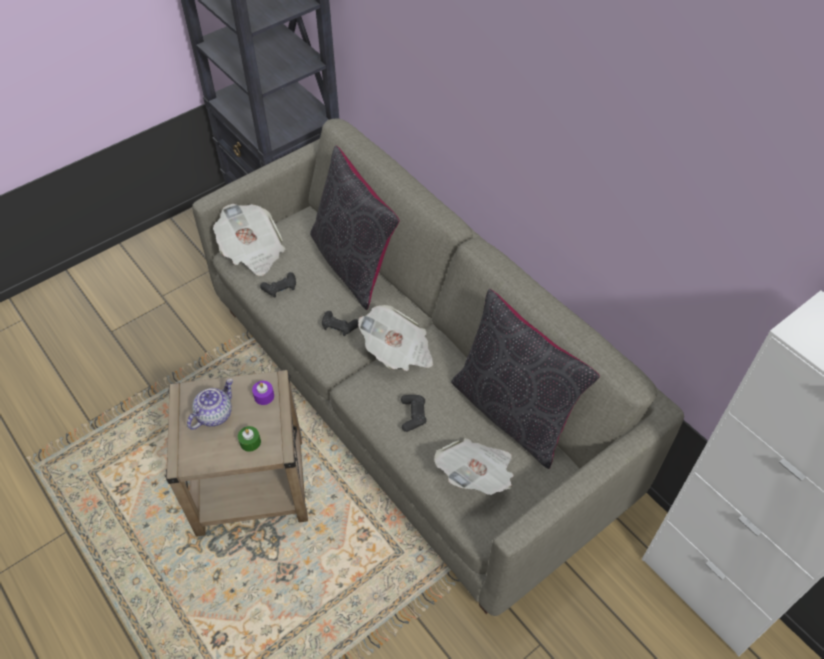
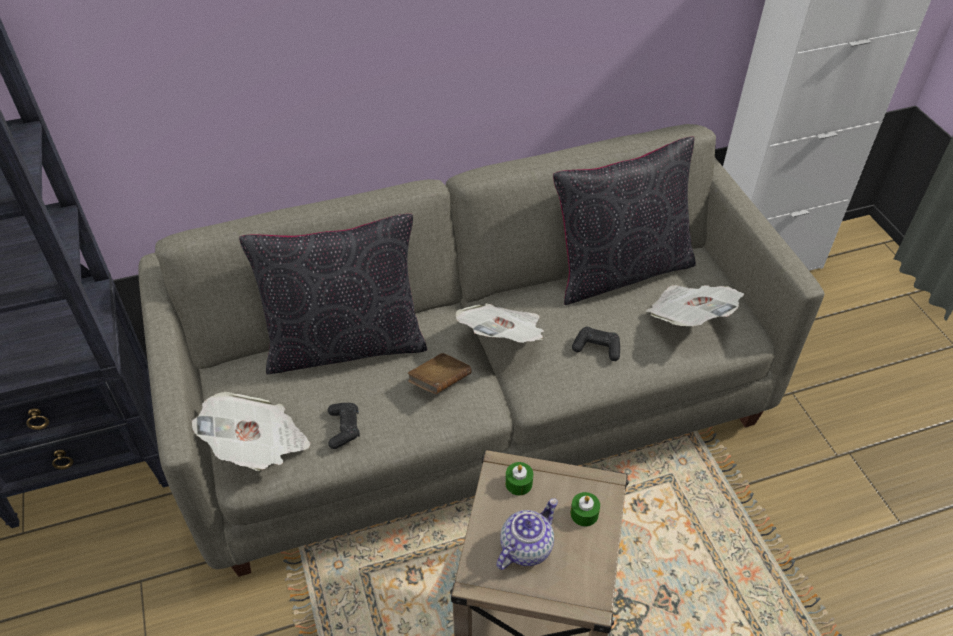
camera: 70 degrees left, 5 degrees down
(214, 414) = (526, 546): teapot -> teapot turned 75 degrees clockwise
(264, 396) = (518, 483): purple candle -> green candle
(339, 326) = (439, 383): black game controller -> brown book

